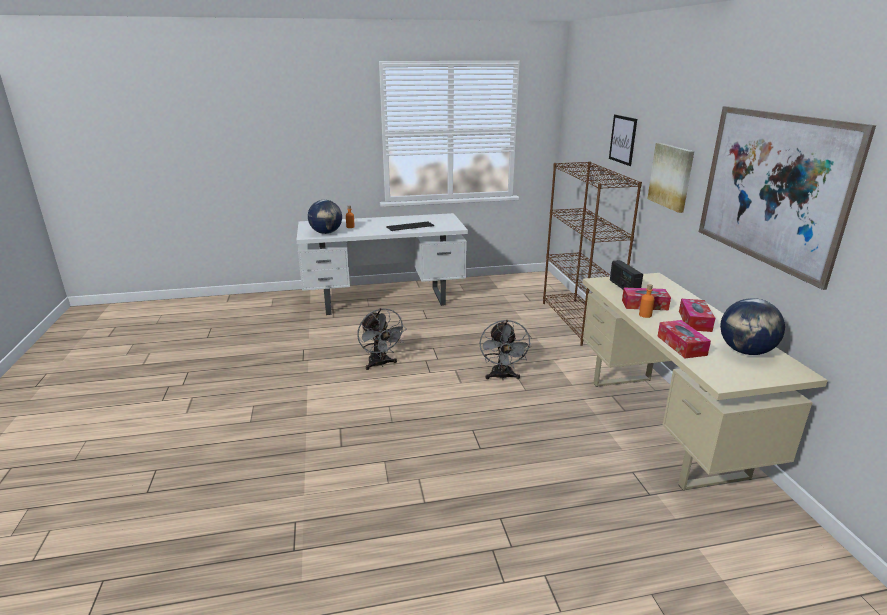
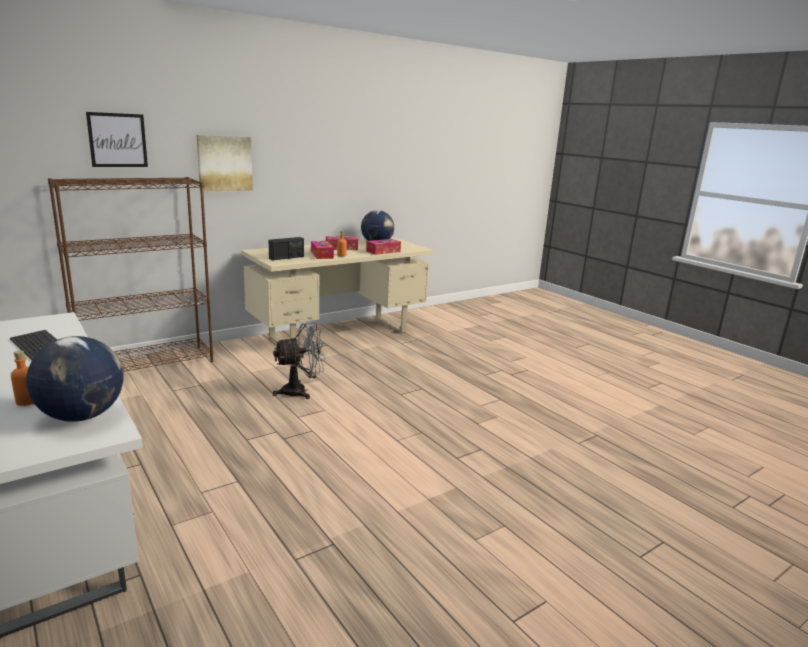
camera: 115 degrees left, 5 degrees down
(380, 364) = (310, 468): grey fan -> none
(771, 189) = (331, 150): picture -> none

